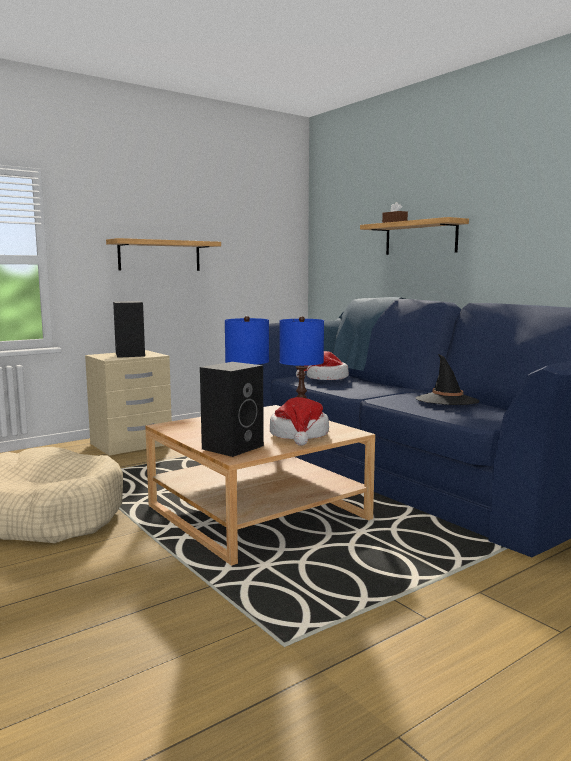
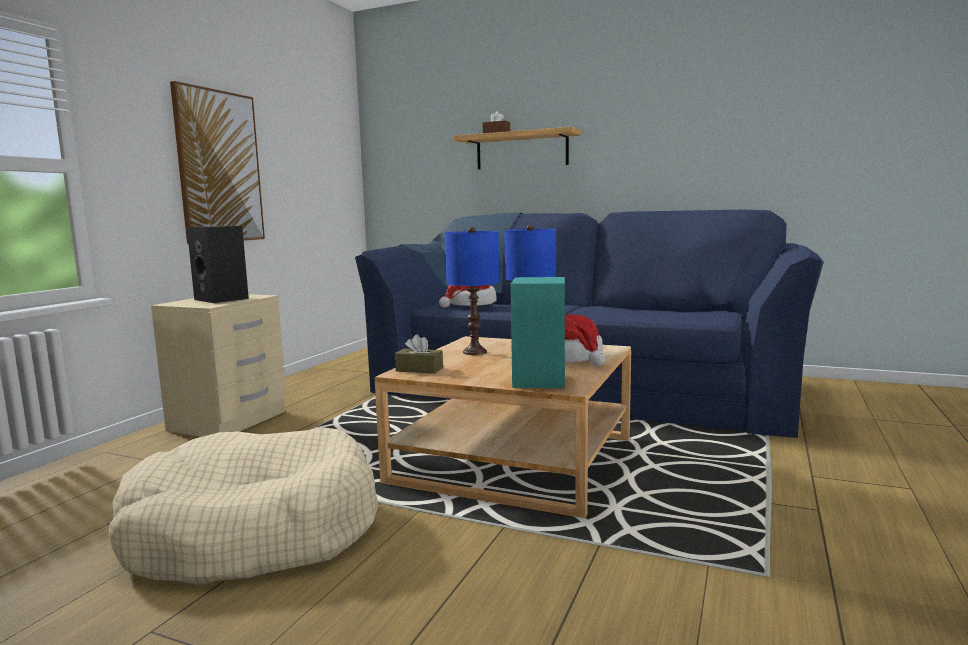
camera: 30 degrees left, 0 degrees up
(159, 255) = (219, 167): shelf -> picture
(181, 425) = (419, 369): none -> brown tissue box
(233, 447) = (538, 379): black speaker -> turquoise speaker
(447, 400) = (634, 309): black hat -> none

